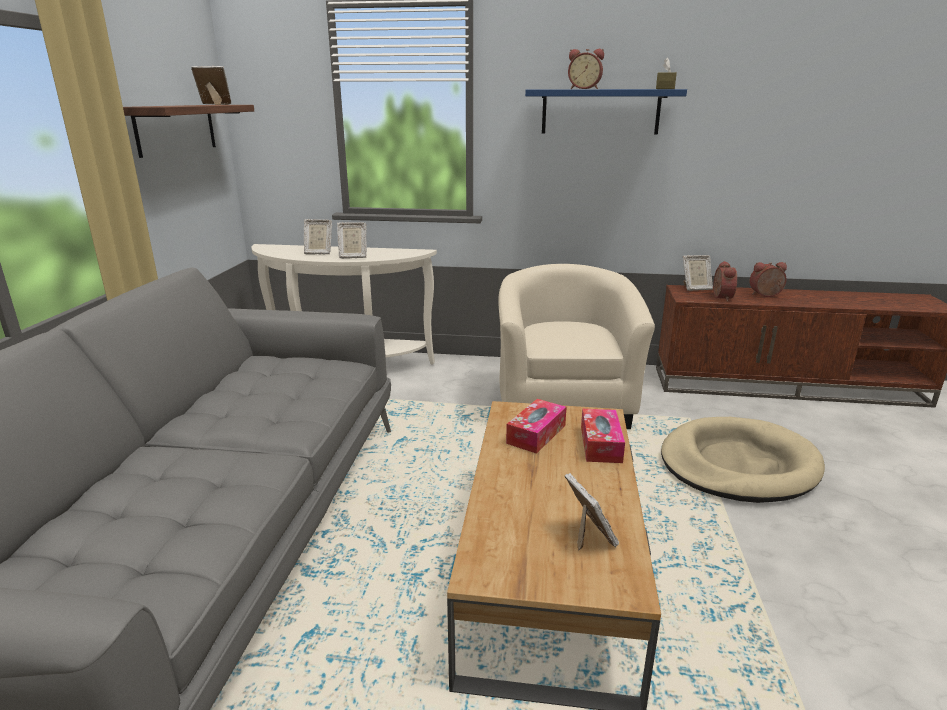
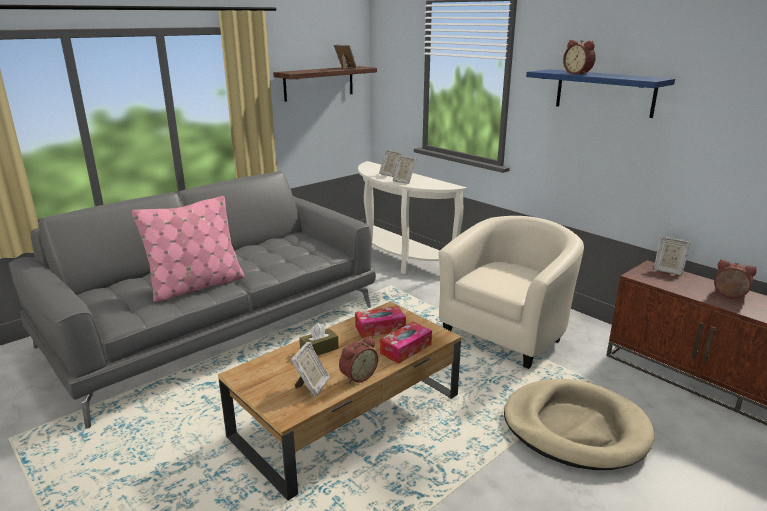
camera: 40 degrees right, 0 degrees up
(215, 480) = (196, 286): none -> pink pillow
(665, 89) = (649, 78): brown tissue box -> brown tissue box (319, 349)
(720, 297) = (673, 284): alarm clock -> alarm clock (357, 376)

